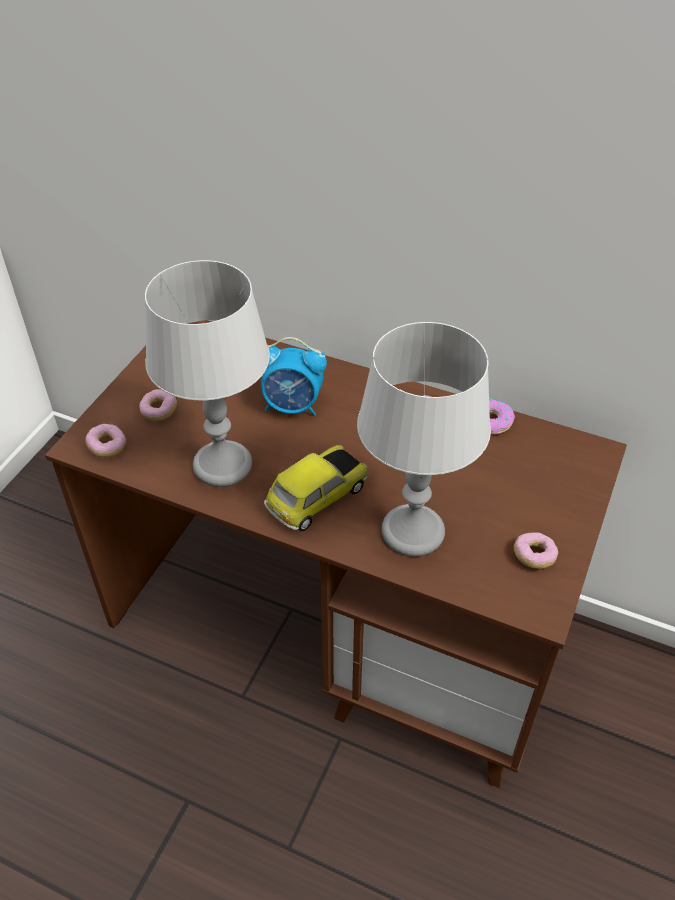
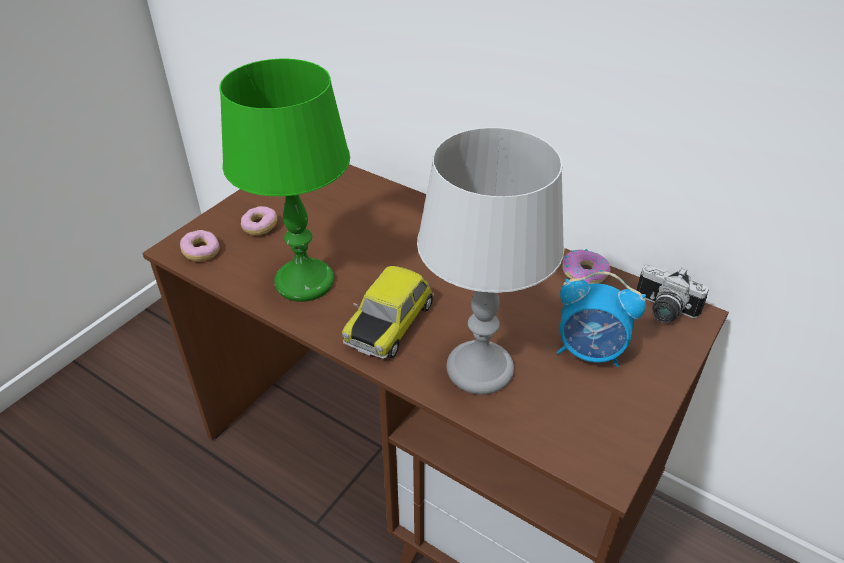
camera: 10 degrees right, 5 degrees down
(221, 465) = (303, 282): grey table lamp -> green table lamp
(293, 406) = (388, 237): alarm clock -> alarm clock (590, 352)
(316, 498) = (388, 323): toy car -> toy car turned 150 degrees clockwise
(534, 556) = (607, 411): donut -> none
(568, 451) = (662, 310): none -> camera

